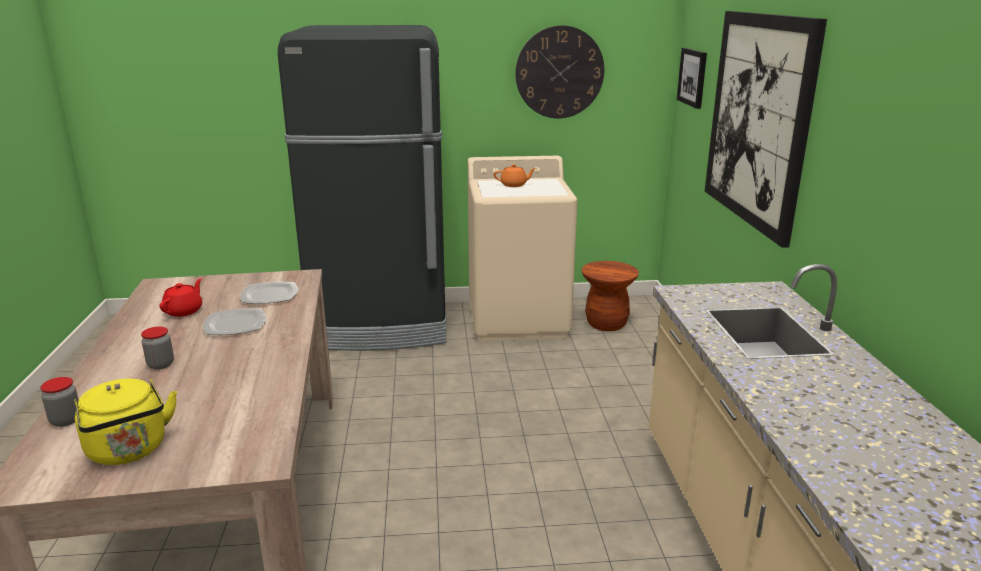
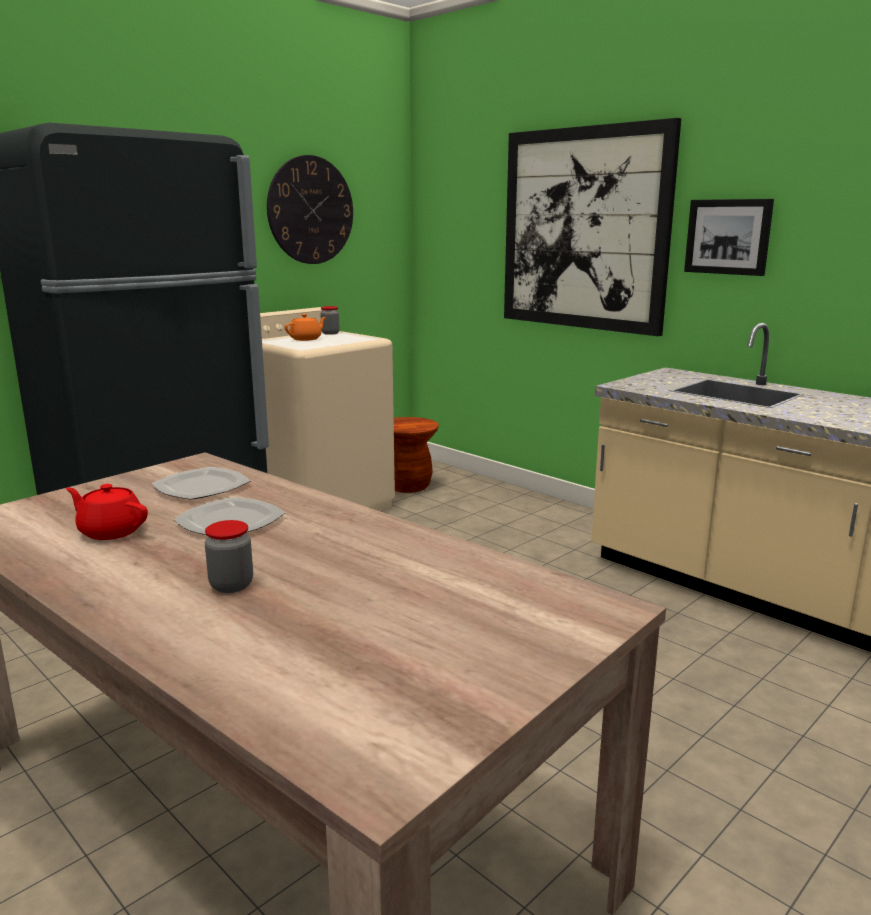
camera: 40 degrees left, 5 degrees down
(66, 420) = (248, 687): jar -> jar (330, 333)
(129, 451) = (436, 669): yellow kettle -> none
(184, 311) = (111, 531): red teapot -> red teapot turned 45 degrees counterclockwise
(693, 77) = (449, 210): picture -> picture (728, 236)

